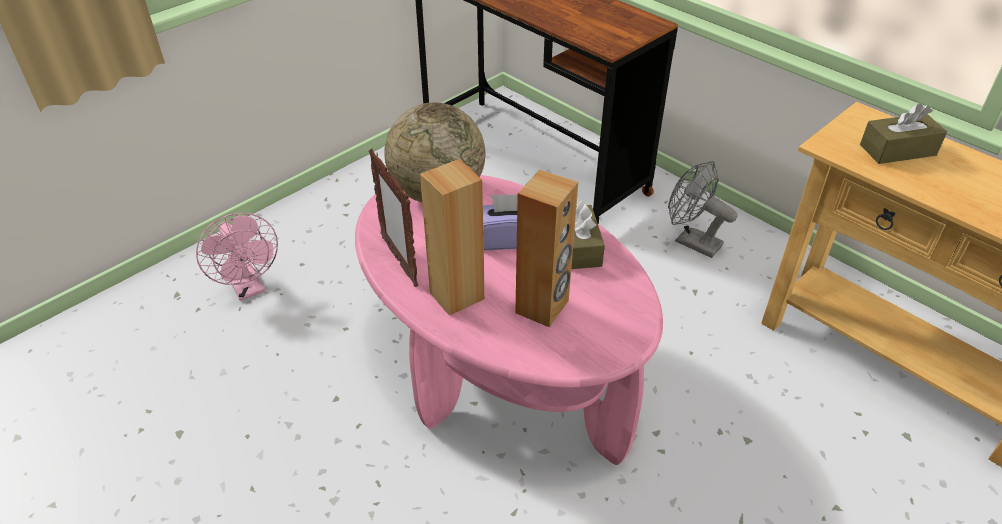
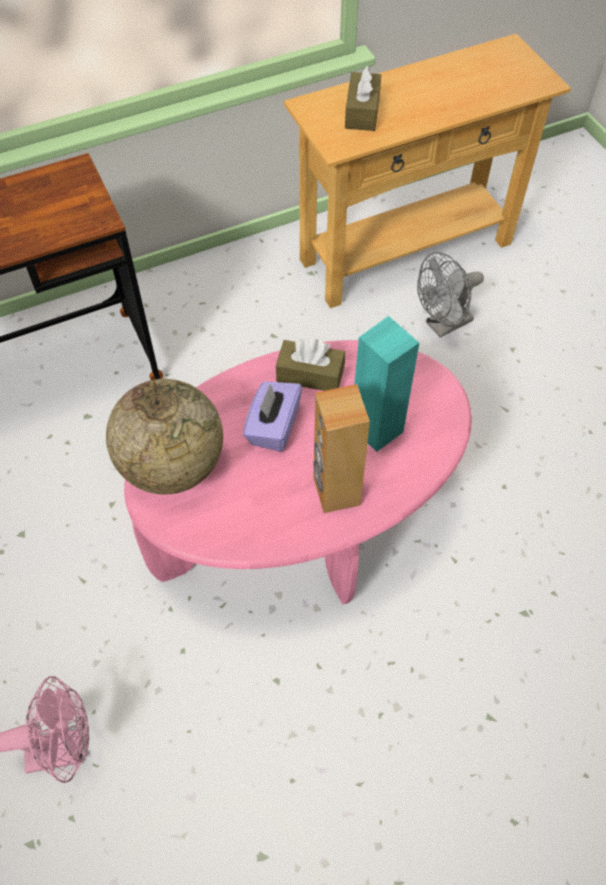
camera: 70 degrees left, 15 degrees up
(399, 261) = (266, 528): picture frame -> none
(543, 307) = (377, 428): brown speaker -> turquoise speaker
(691, 241) = (210, 310): grey fan -> grey fan (443, 325)

